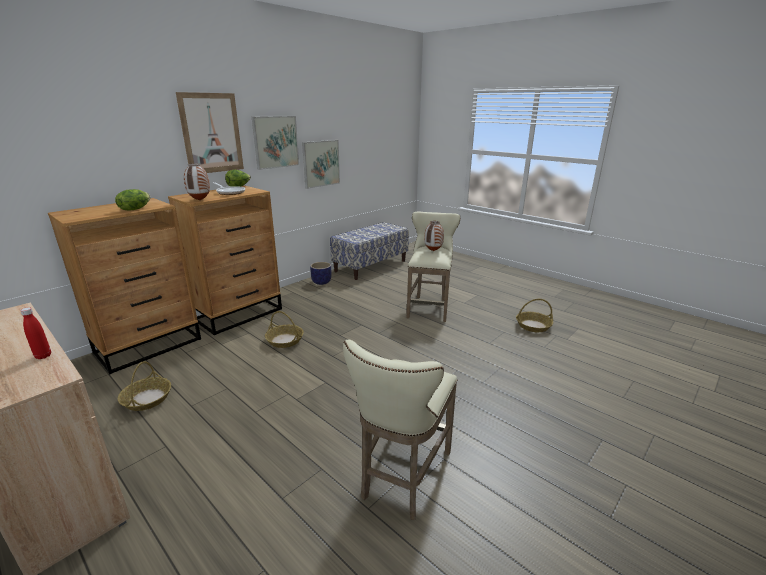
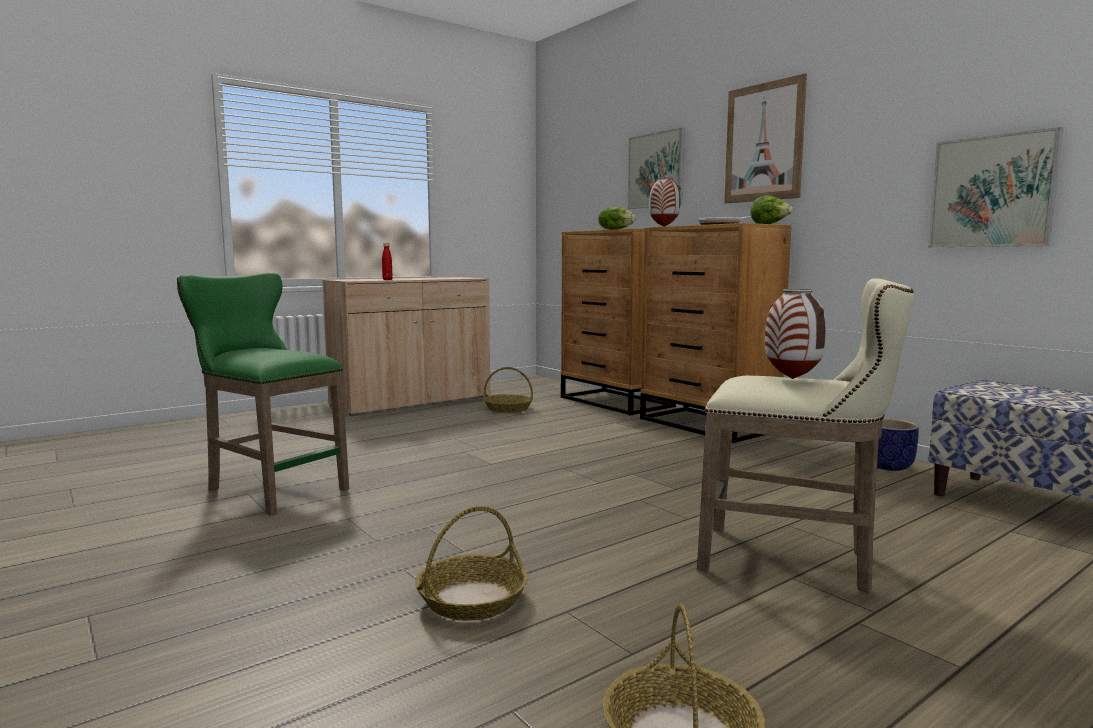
camera: 100 degrees right, 15 degrees down
(276, 142) = (873, 148): picture -> picture (656, 170)
(285, 340) = (619, 446): basket -> basket (472, 600)
(402, 477) = (270, 489): beige stool -> green stool

